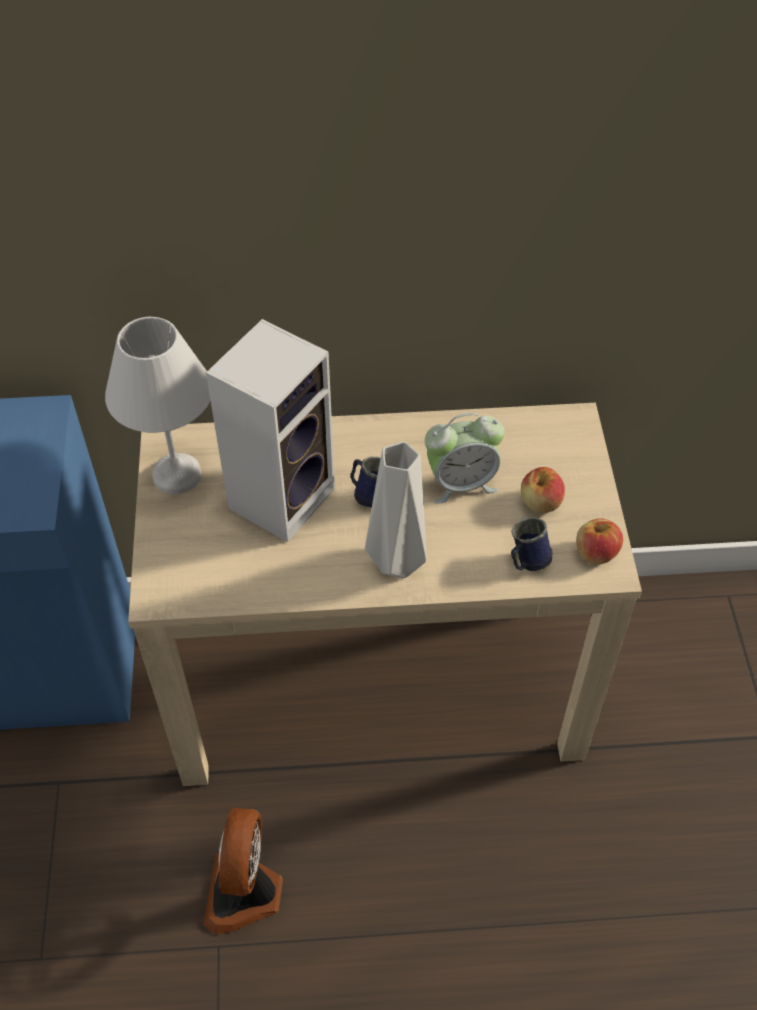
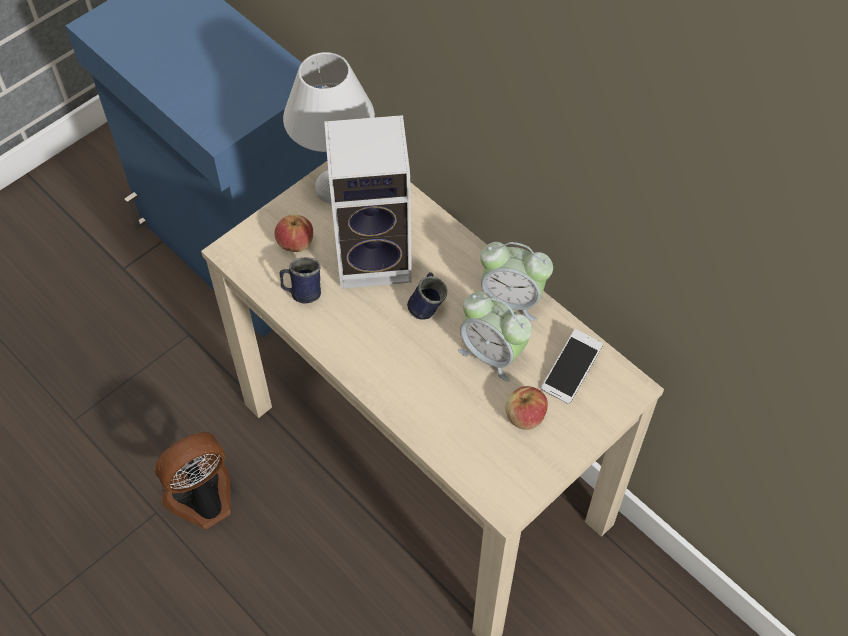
camera: 50 degrees right, 5 degrees up
(396, 560) = (385, 362): grey vase -> none
(422, 436) = (511, 300): none -> alarm clock
(526, 562) = (459, 443): blue mug -> blue mug (302, 292)
(527, 446) = (570, 372): none -> phone
(595, 553) = (512, 484): apple -> apple (295, 243)

